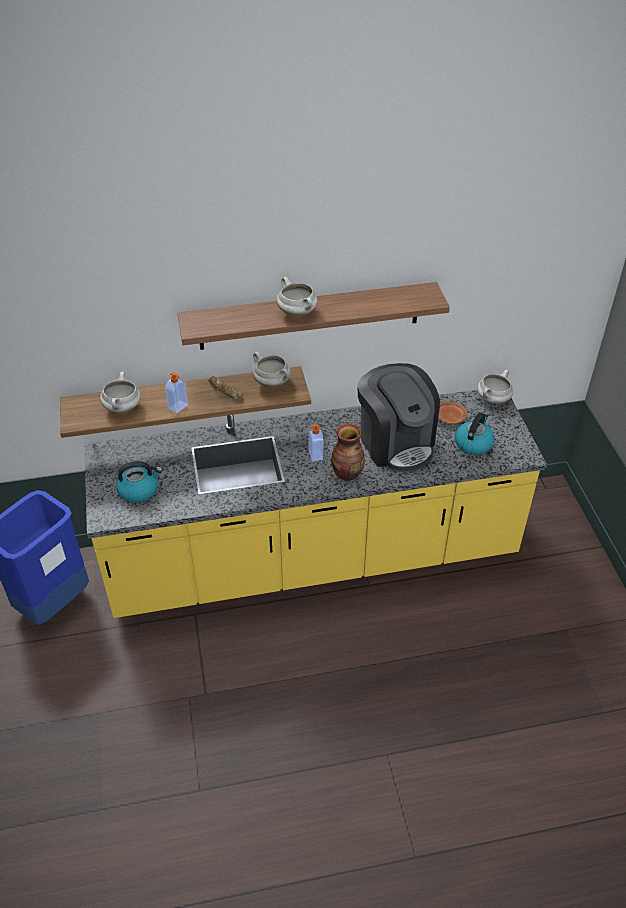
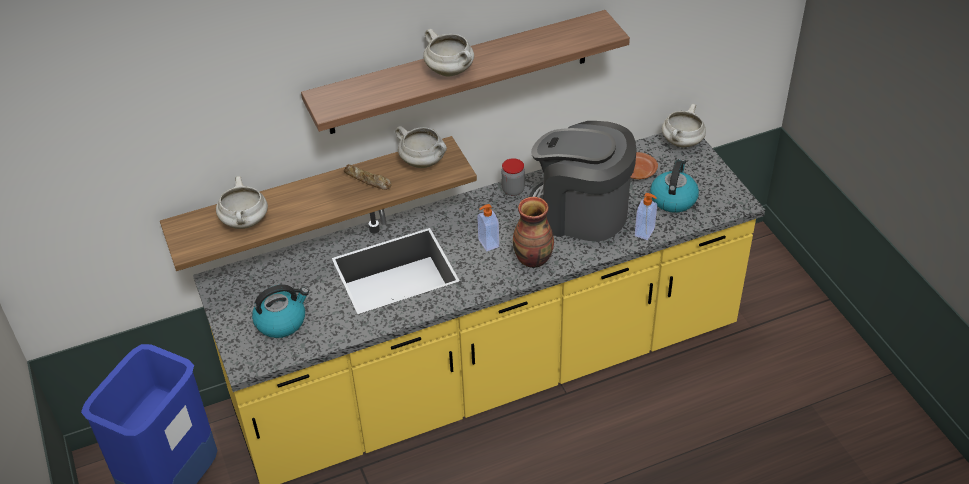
camera: 10 degrees left, 0 degrees up
(178, 407) = (315, 209): soap dispenser -> soap dispenser (645, 232)
(347, 416) = (513, 190): none -> jar
(395, 442) = (581, 212): coffee machine -> coffee machine turned 150 degrees clockwise

